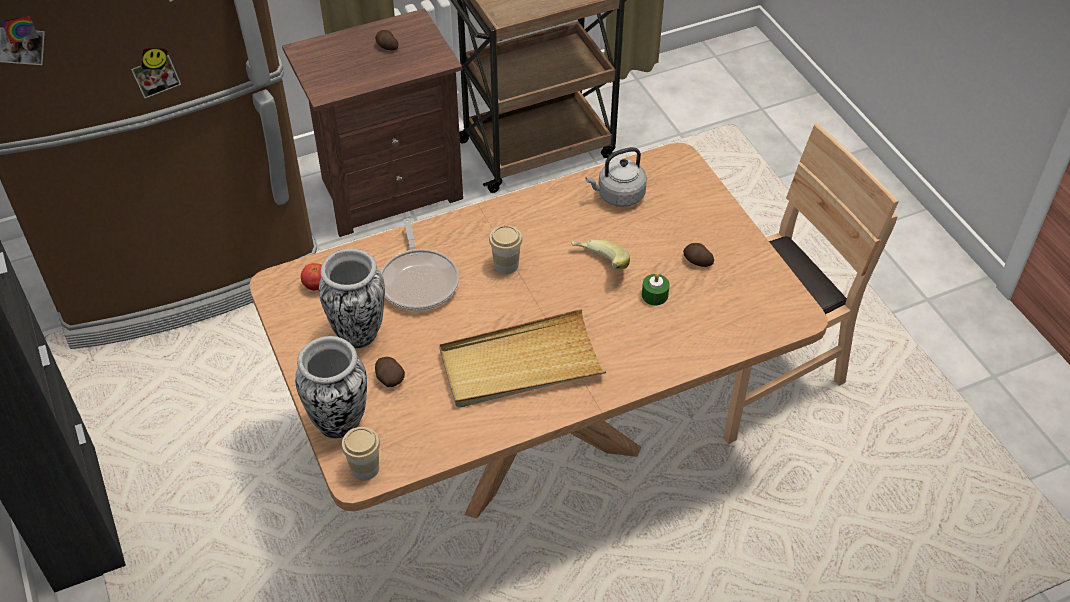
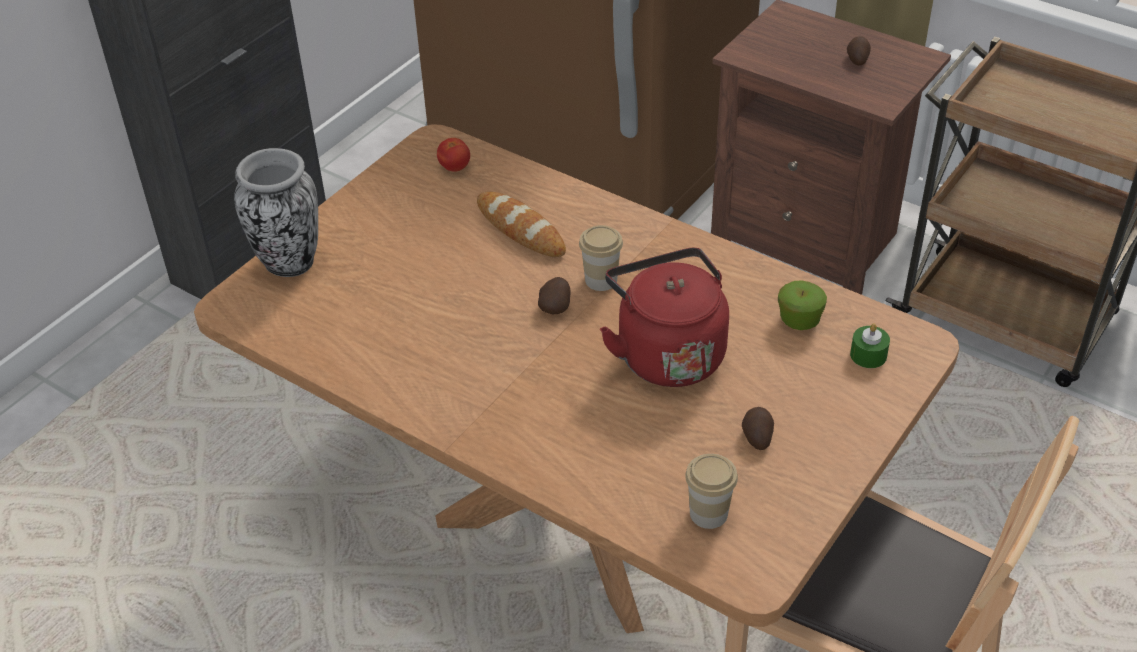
camera: 60 degrees right, 5 degrees down
(358, 334) = (413, 222): vase -> none
(365, 468) = (243, 306): cup -> cup (708, 513)
(389, 378) = (370, 269): potato -> potato (556, 306)
(419, 281) = (520, 229): frying pan -> bread
(520, 364) = (464, 354): beige tray -> none
(598, 266) = (667, 353): banana -> red kettle
(618, 196) = (799, 320): grey kettle -> apple
(654, 295) = (664, 420): green candle -> green candle (868, 355)

